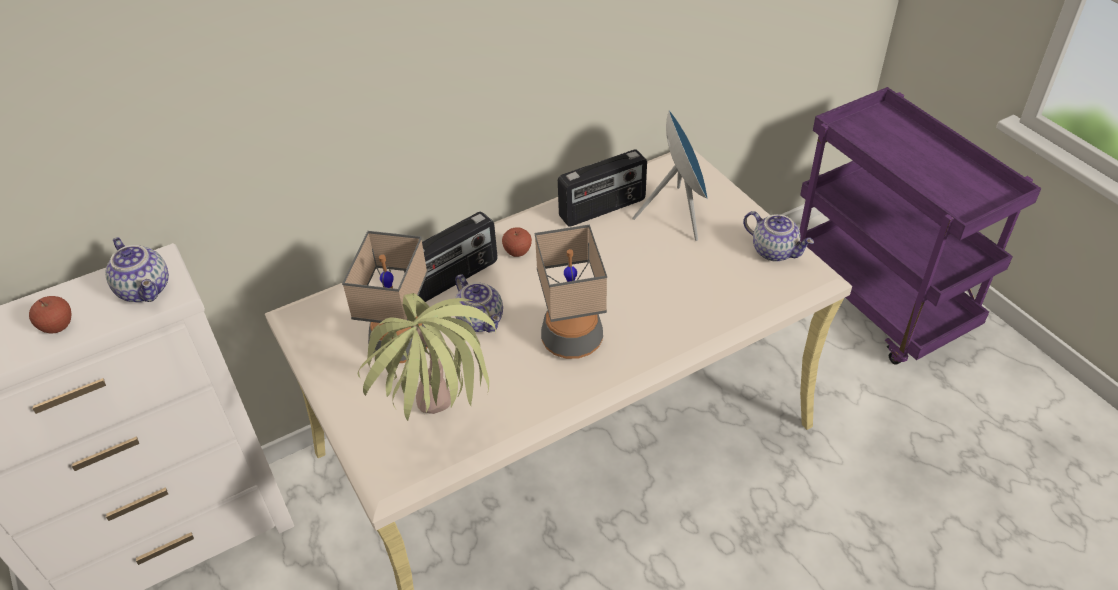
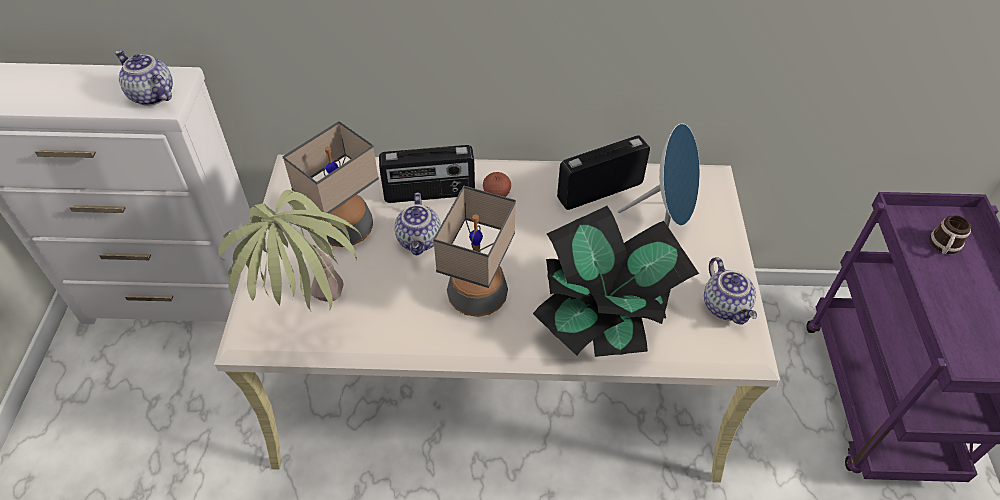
camera: 30 degrees right, 5 degrees up
(58, 326) = (76, 97): apple -> none
(146, 289) = (151, 95): teapot -> teapot turned 135 degrees clockwise
(603, 209) = (599, 190): radio -> radio turned 150 degrees clockwise
(691, 304) = (605, 317): none -> potted plant
(885, 138) = (943, 246): none -> mug

